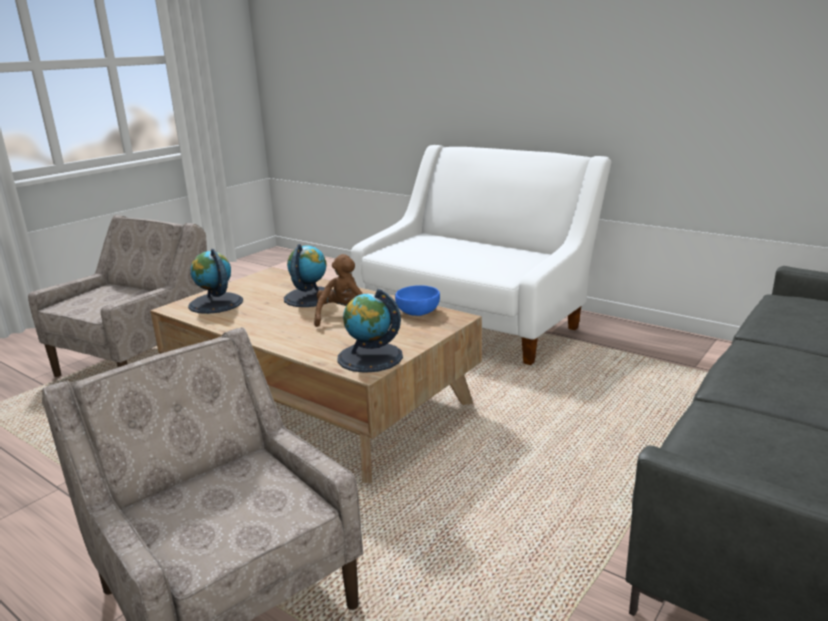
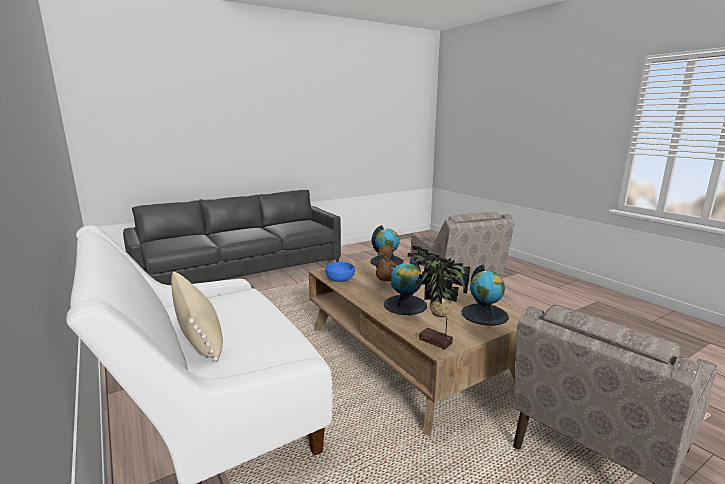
camera: 160 degrees left, 5 degrees down
(273, 275) = (435, 342): none -> potted plant
(477, 246) = (199, 334): none -> beige pillow

